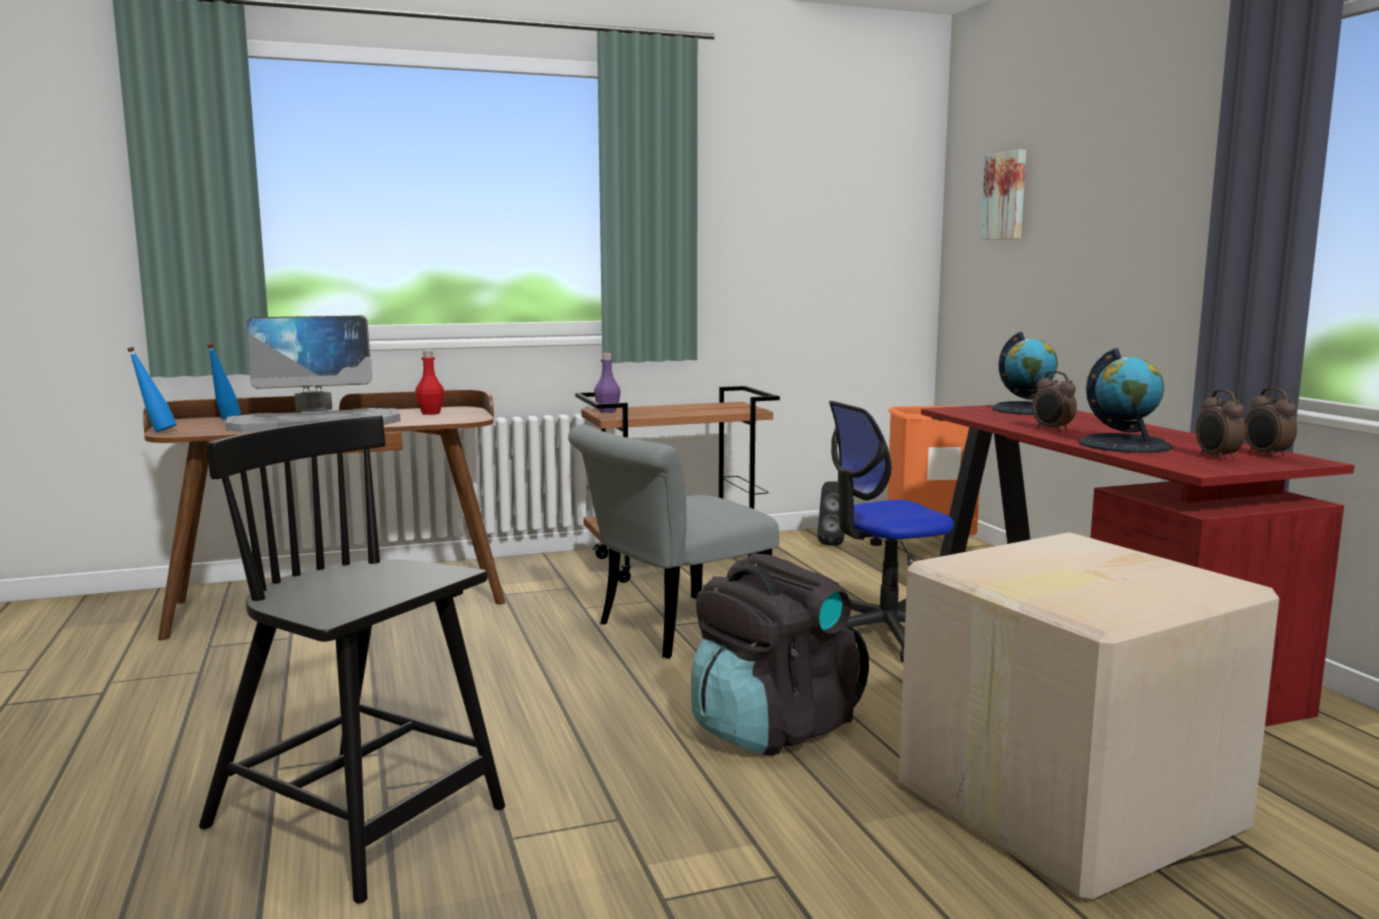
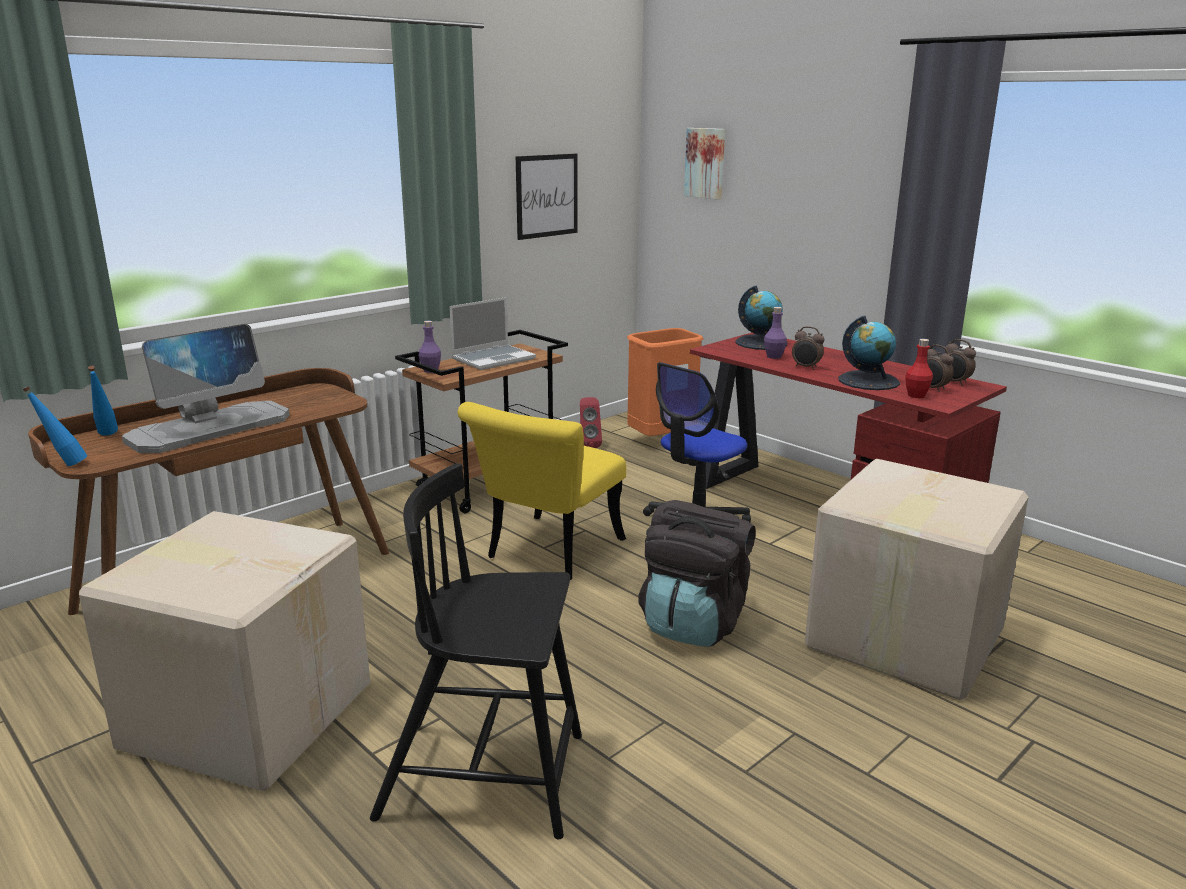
camera: 25 degrees left, 10 degrees up
(213, 708) = (248, 713): none -> cardboard box
(430, 413) = (297, 399): red bottle -> red bottle (916, 395)
(671, 630) = (547, 553): grey chair -> yellow chair
(690, 408) = (494, 359): none -> laptop
(802, 236) = (547, 196): none -> picture
(832, 543) = (588, 445): black speaker -> red speaker
(1023, 419) = (774, 357): none -> purple bottle

